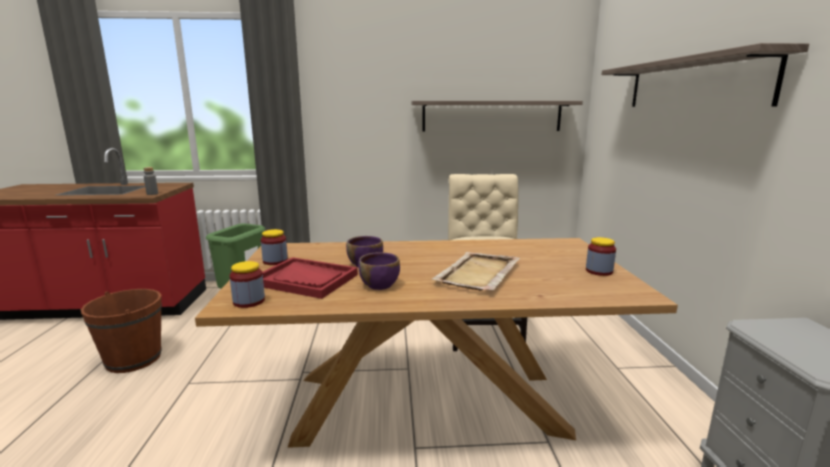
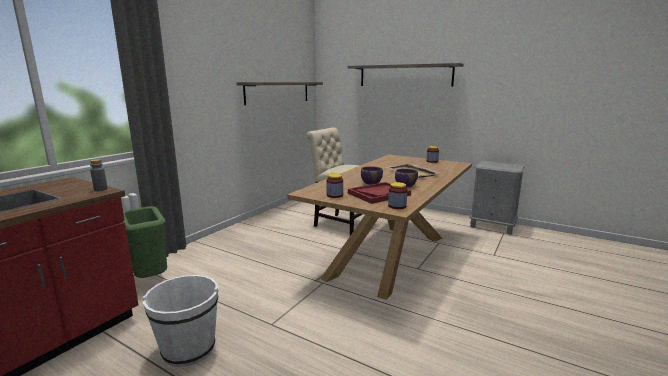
camera: 55 degrees left, 0 degrees up
(133, 359) = (188, 349): brown bucket -> white bucket

